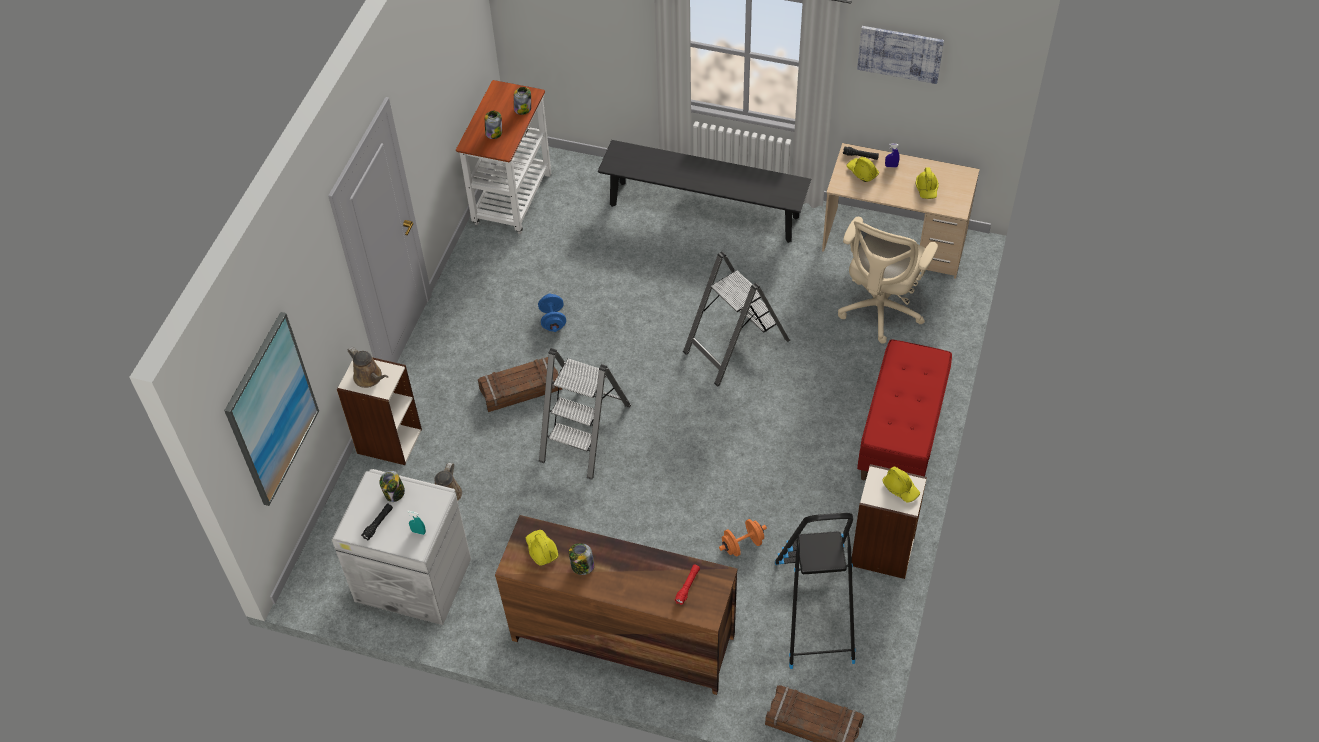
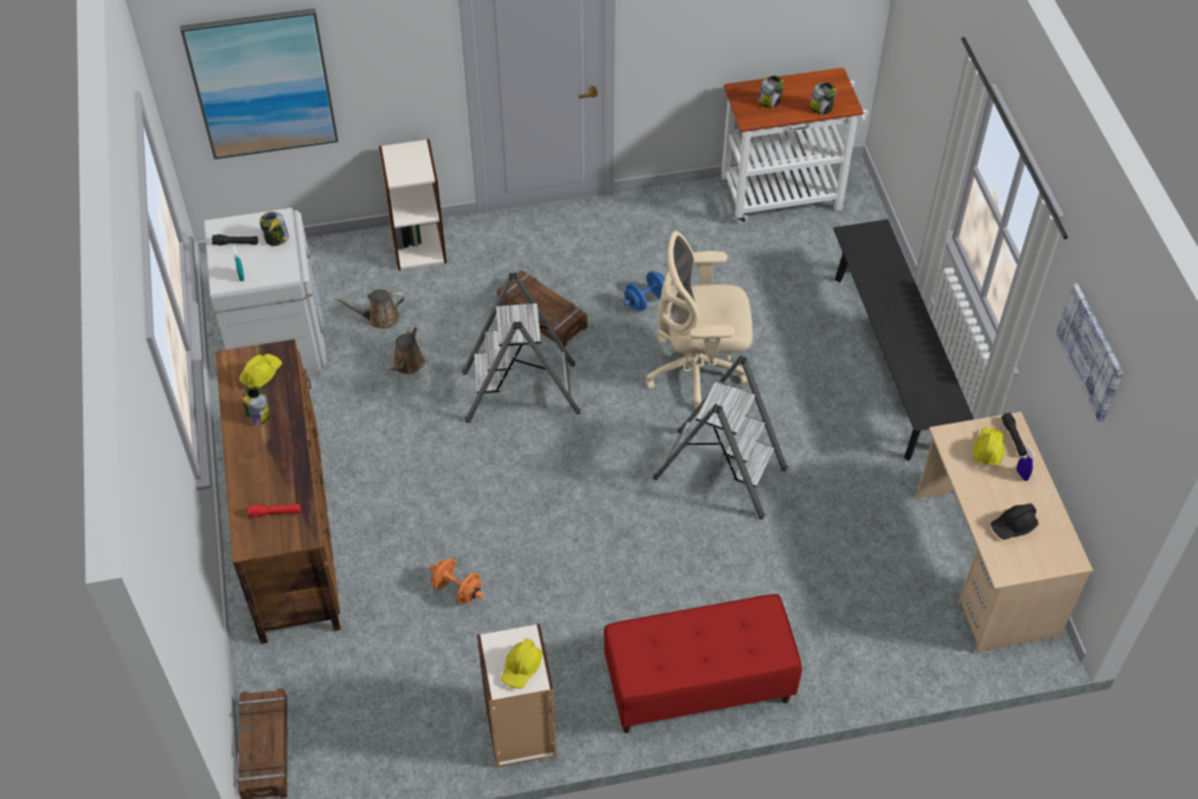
camera: 60 degrees right, 0 degrees up
(370, 378) = (406, 162): brown watering can -> brown watering can (407, 365)
(813, 610) = (409, 691): black step ladder -> none
(881, 305) = (878, 589): beige office chair -> beige office chair (701, 367)
(927, 188) = (1013, 526): yellow hard hat -> black hard hat

